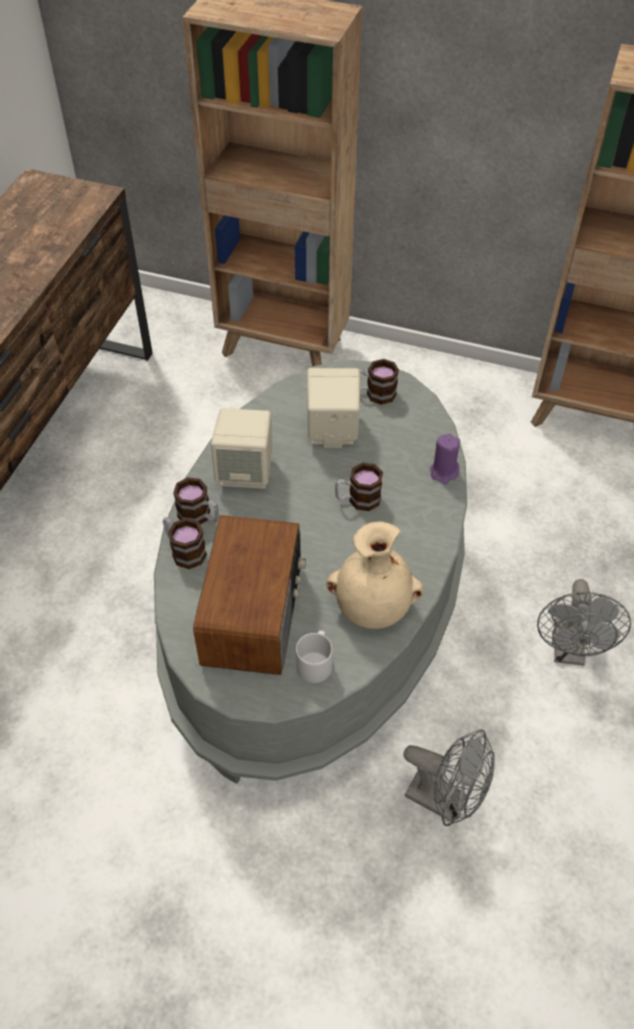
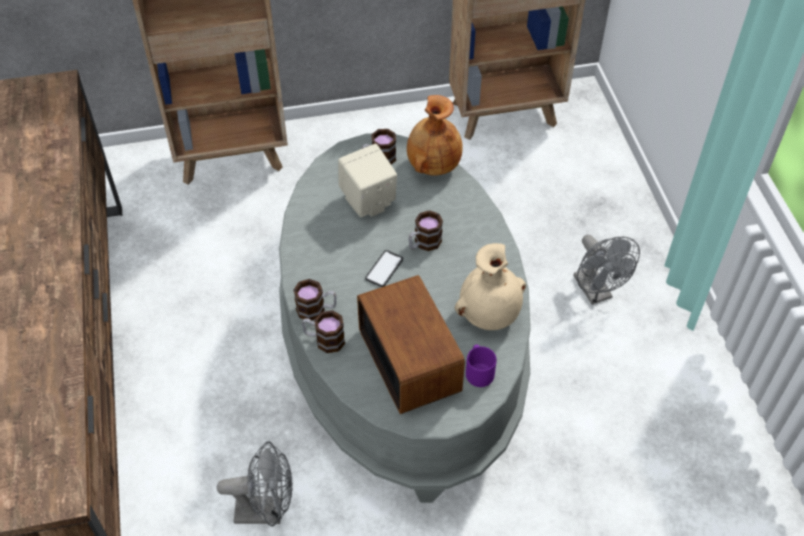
camera: 30 degrees left, 0 degrees up
(245, 472) = (326, 260): beige speaker -> none
(297, 507) = (384, 269): none -> phone
(315, 663) = (478, 372): grey mug -> purple mug
(427, 422) = (432, 165): none -> brown vase
(444, 472) = (470, 196): purple candle -> none
(445, 801) = (582, 436): grey fan -> grey fan (267, 511)

